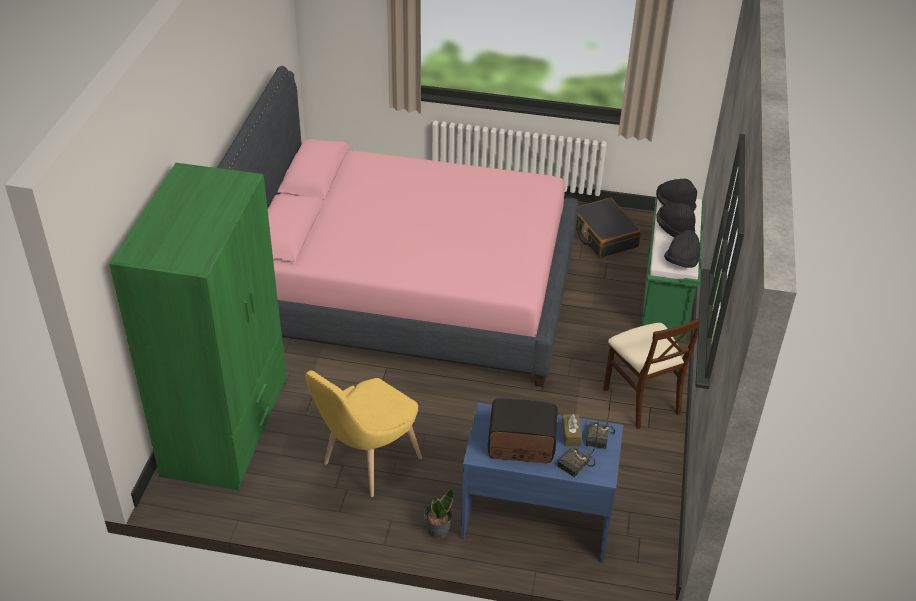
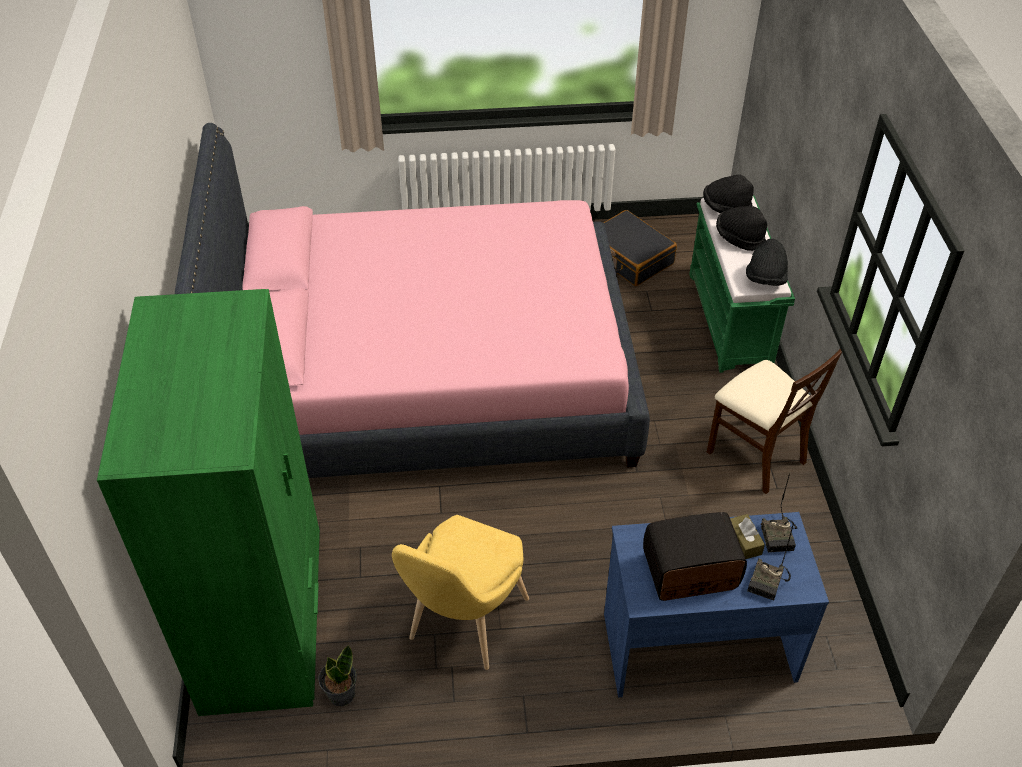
camera: 15 degrees left, 5 degrees up
(438, 530) = (586, 692): potted plant -> potted plant (341, 694)

